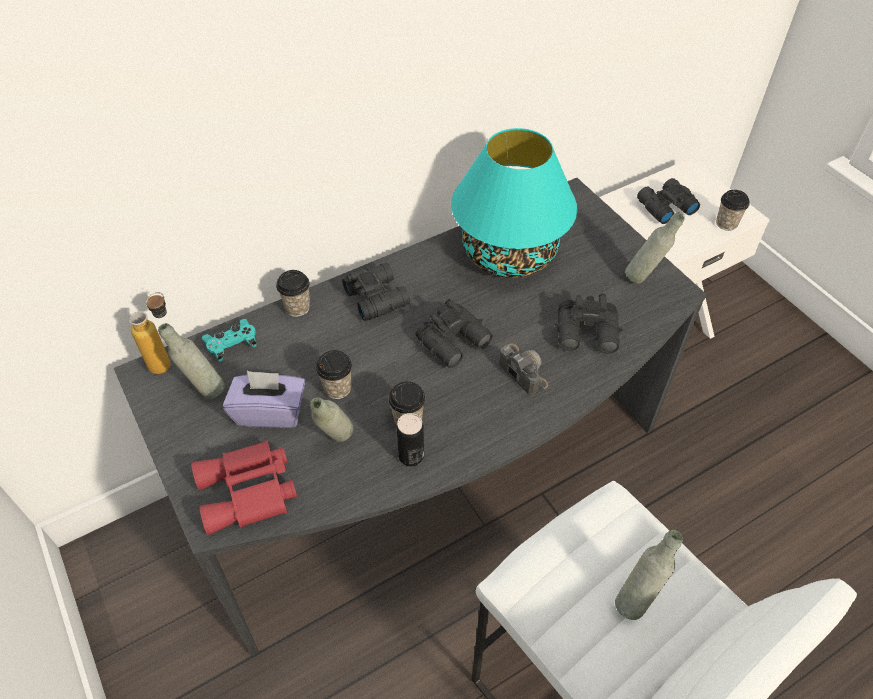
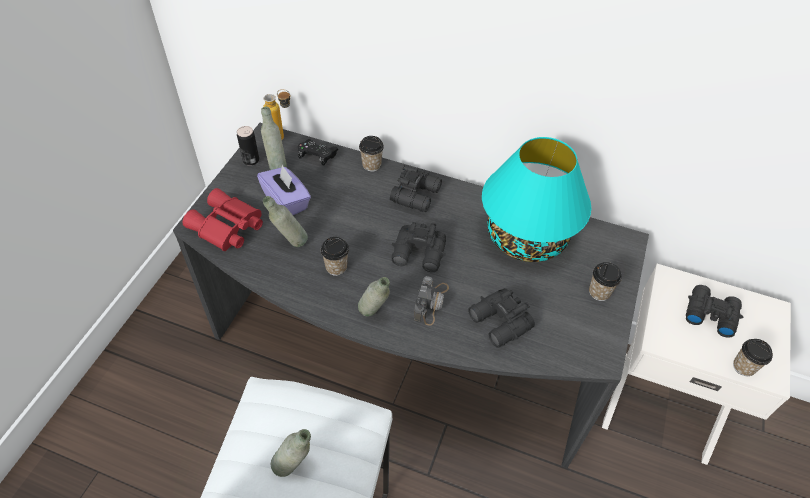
camera: 50 degrees right, 0 degrees up
(232, 345) = (317, 156): turquoise game controller -> black game controller
(337, 388) = (329, 220): cup -> cup (599, 292)
(411, 456) = (311, 285): can -> can (251, 160)
(644, 278) = (591, 329): grey bottle -> grey bottle (374, 316)

